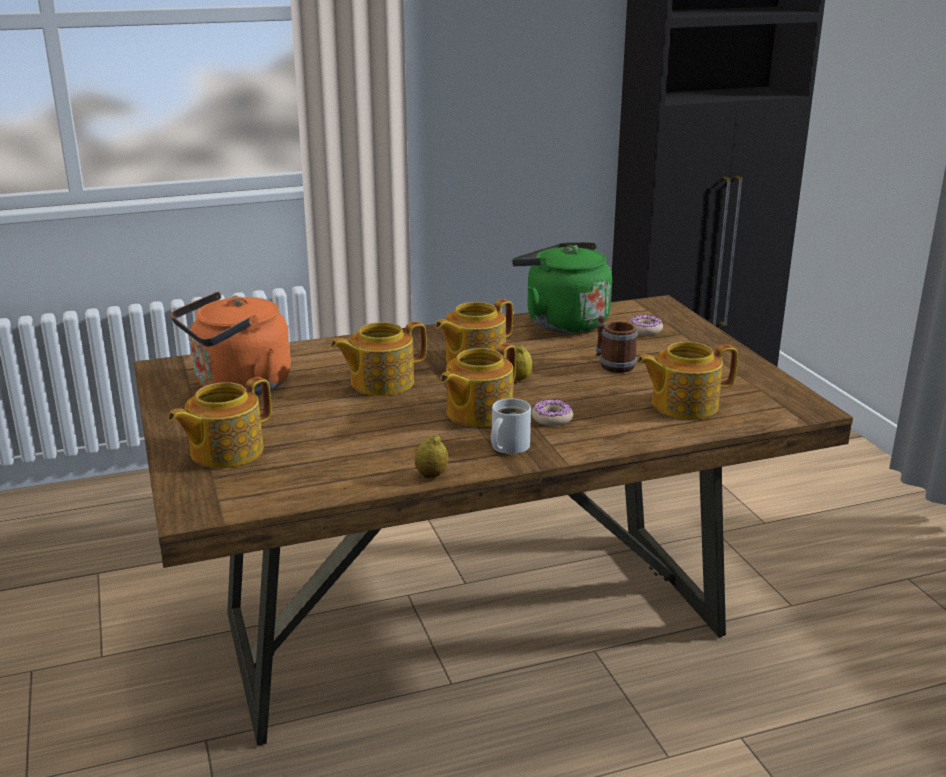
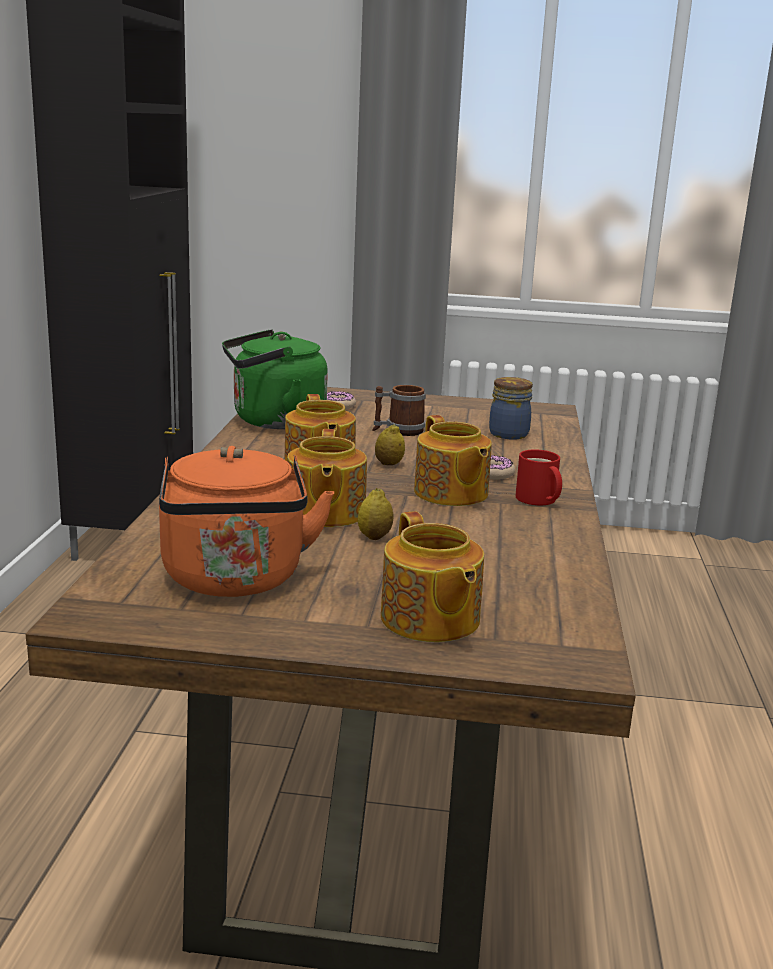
camera: 65 degrees left, 5 degrees down
(431, 475) = (575, 538): lemon -> lemon (374, 537)
(507, 446) = (537, 500): white mug -> red mug
(682, 404) = (509, 434): teapot -> jar

